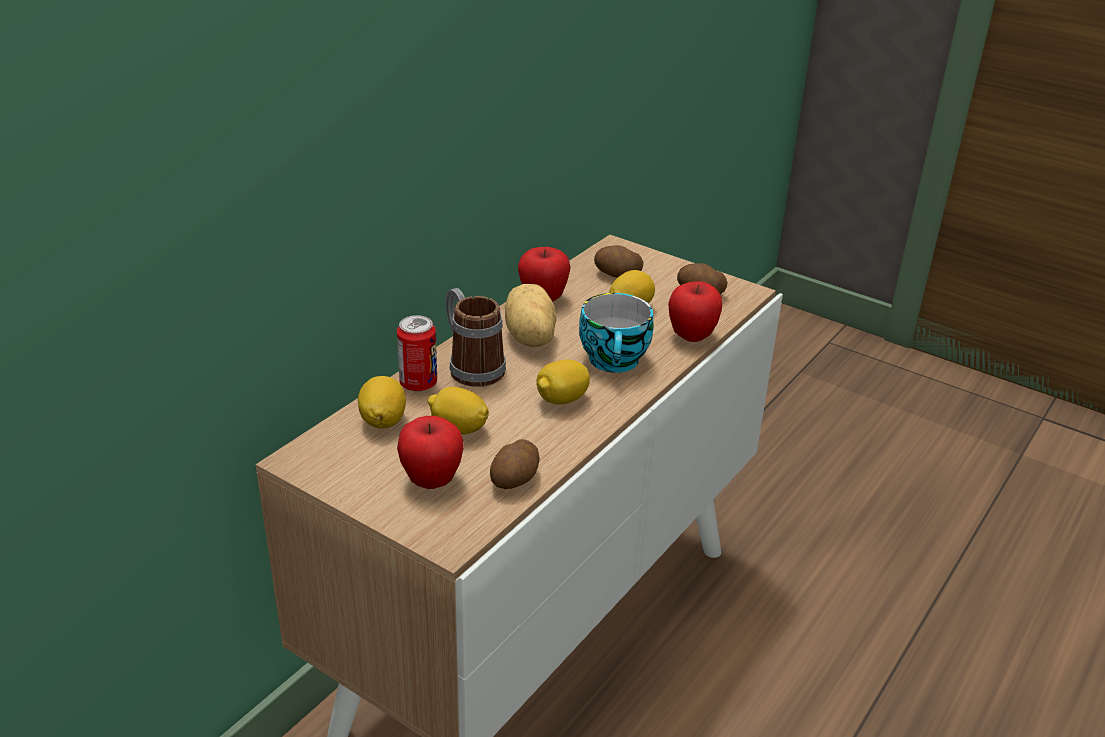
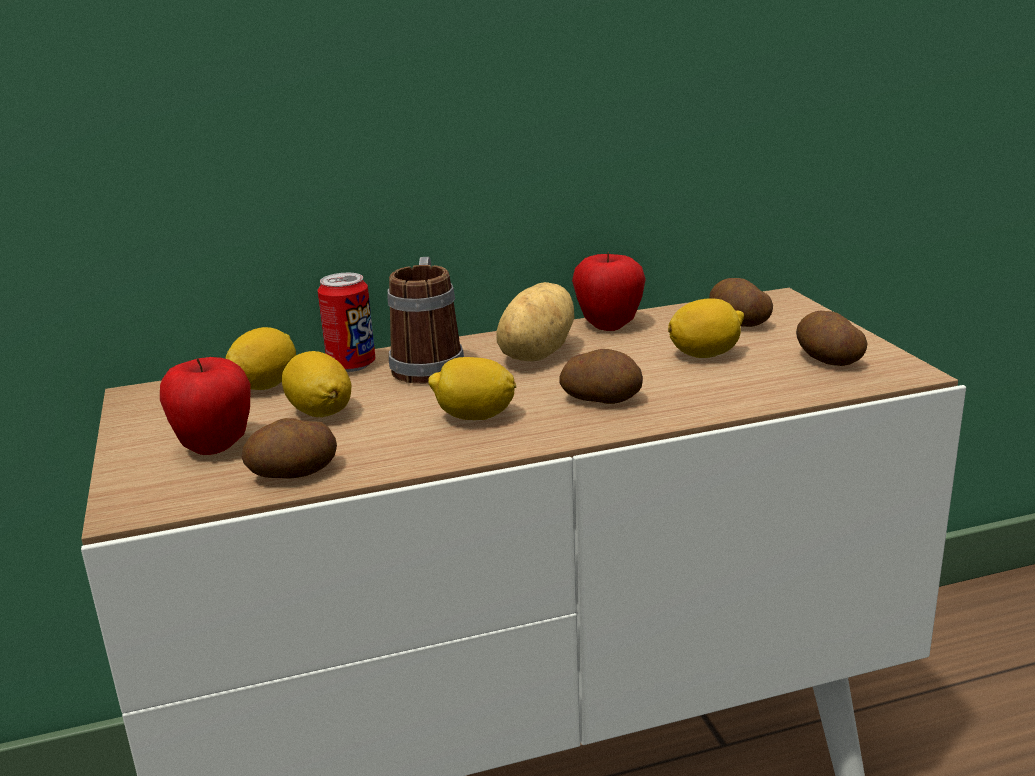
camera: 40 degrees right, 10 degrees down
(616, 361) = (602, 398): cup -> potato
(691, 336) = (746, 398): apple -> none

